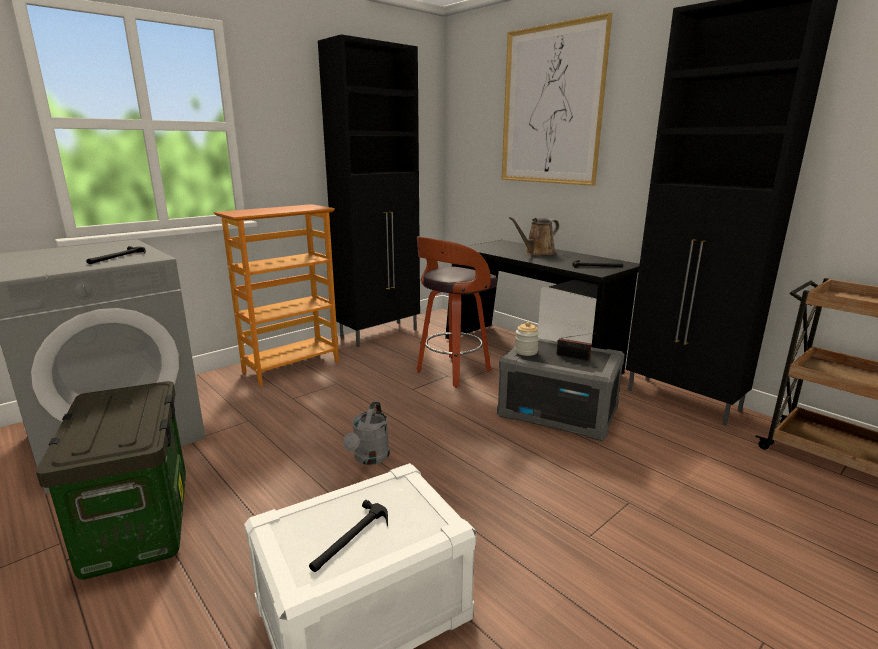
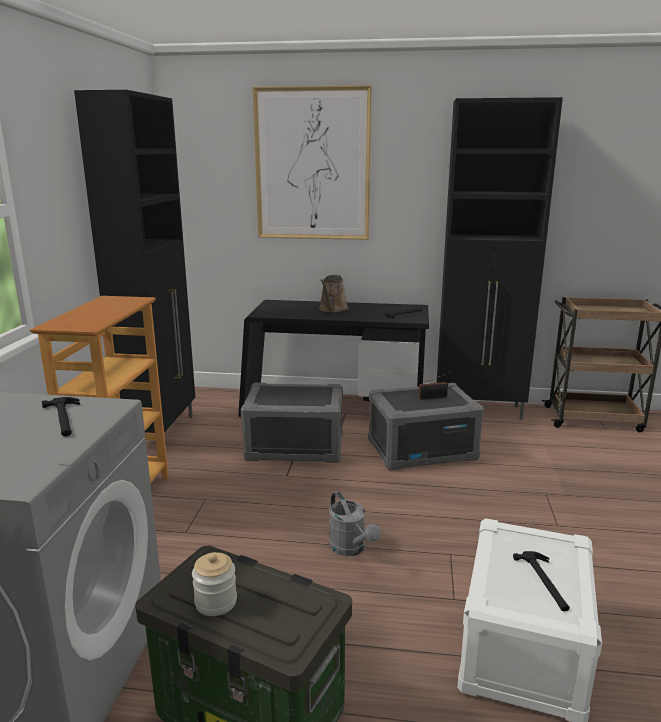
camera: 40 degrees left, 0 degrees up
(452, 372) = (294, 447): stool -> grey storage box
(526, 351) = (397, 404): jar -> jar (216, 602)

